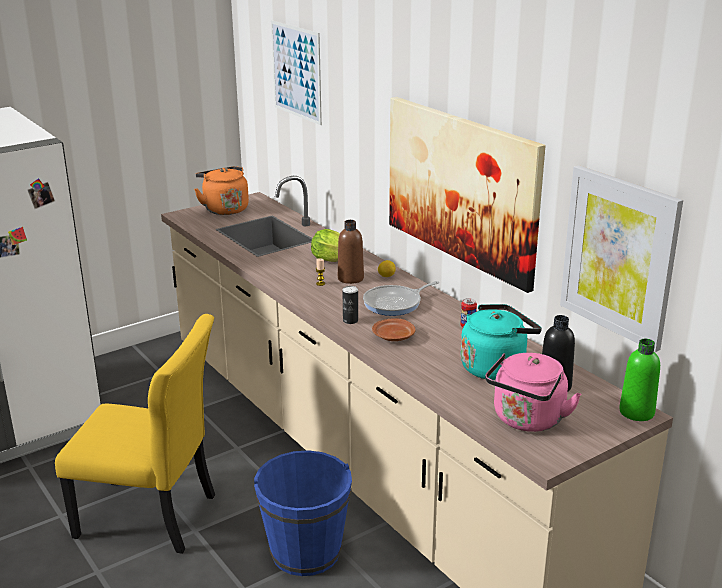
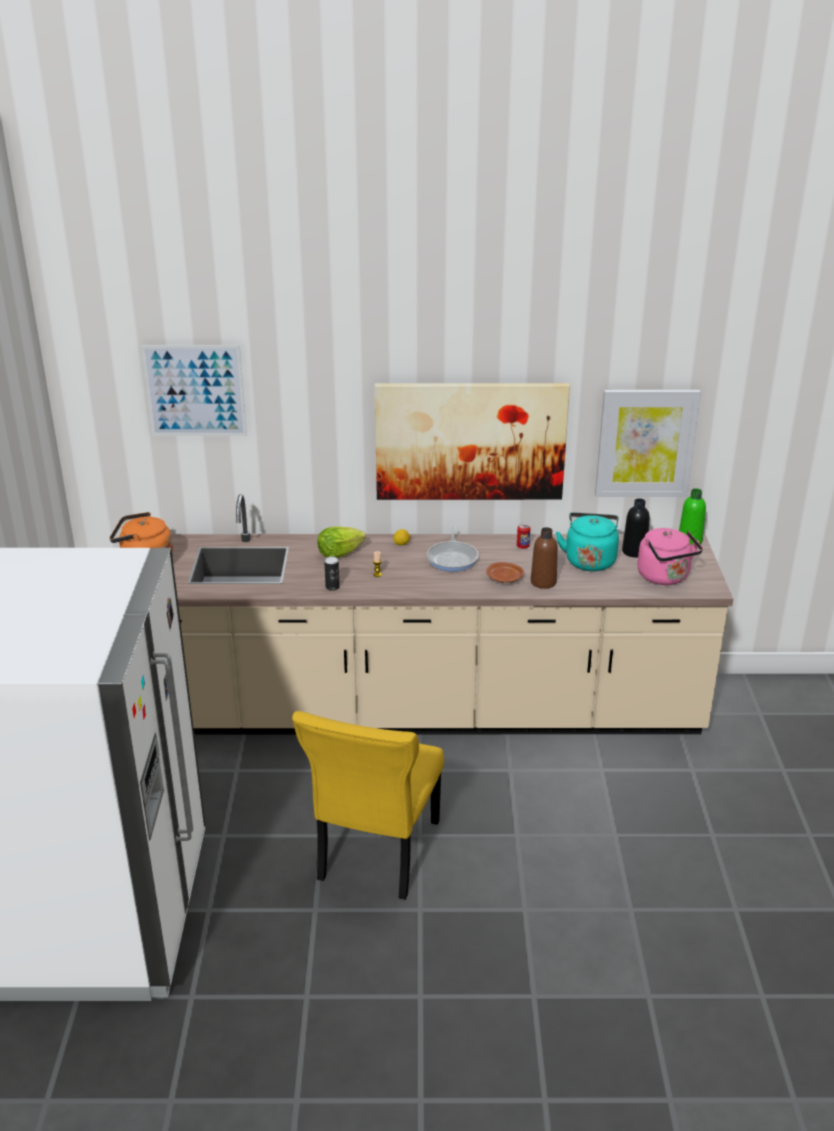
camera: 55 degrees left, 5 degrees up
(151, 517) = (376, 854): yellow chair -> yellow chair turned 150 degrees clockwise
(306, 552) = (502, 787): blue bucket -> none
(350, 278) = (385, 559): brown bottle -> brown bottle (543, 582)
(350, 321) = (458, 585): can -> can (332, 587)

